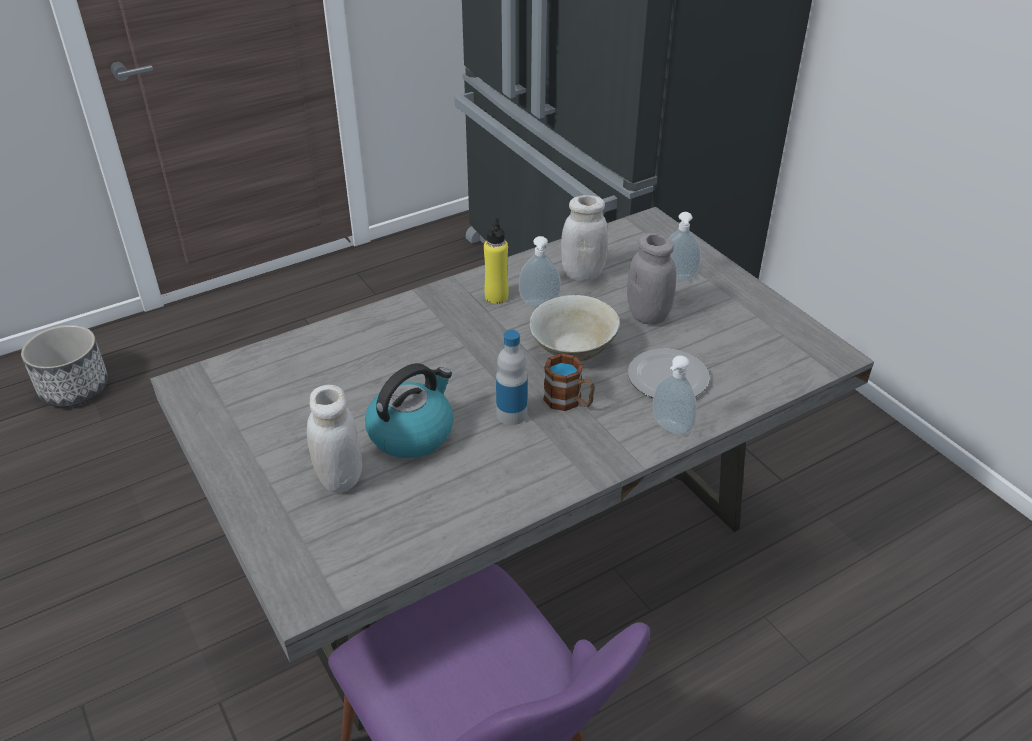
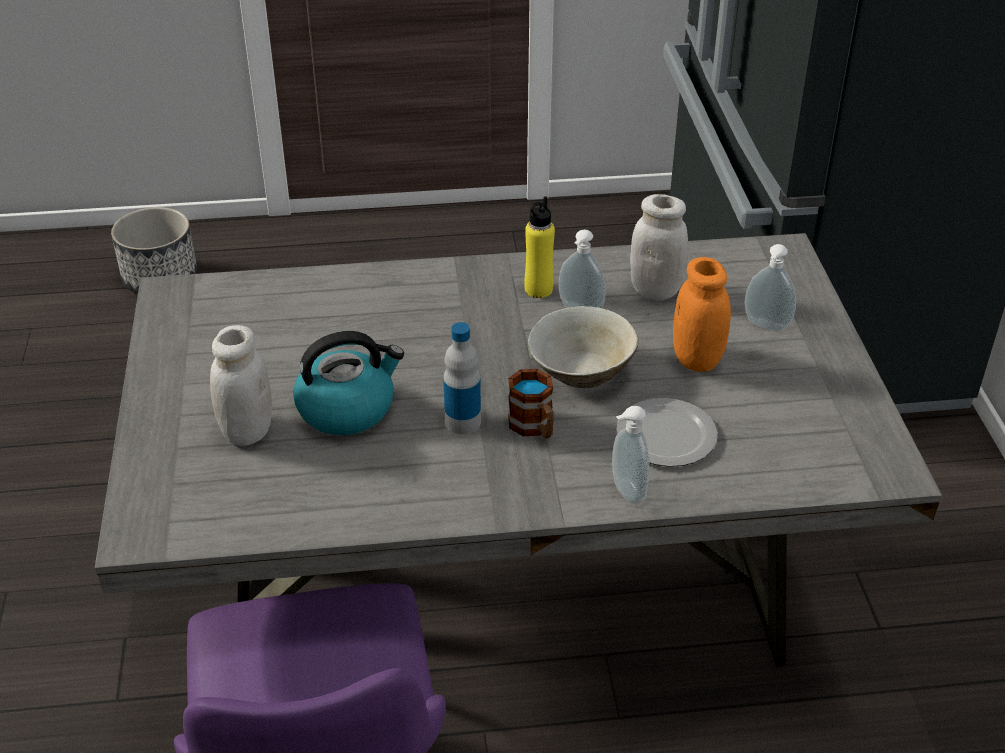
camera: 25 degrees right, 0 degrees up
(648, 315) = (697, 359): grey jar -> orange jar

